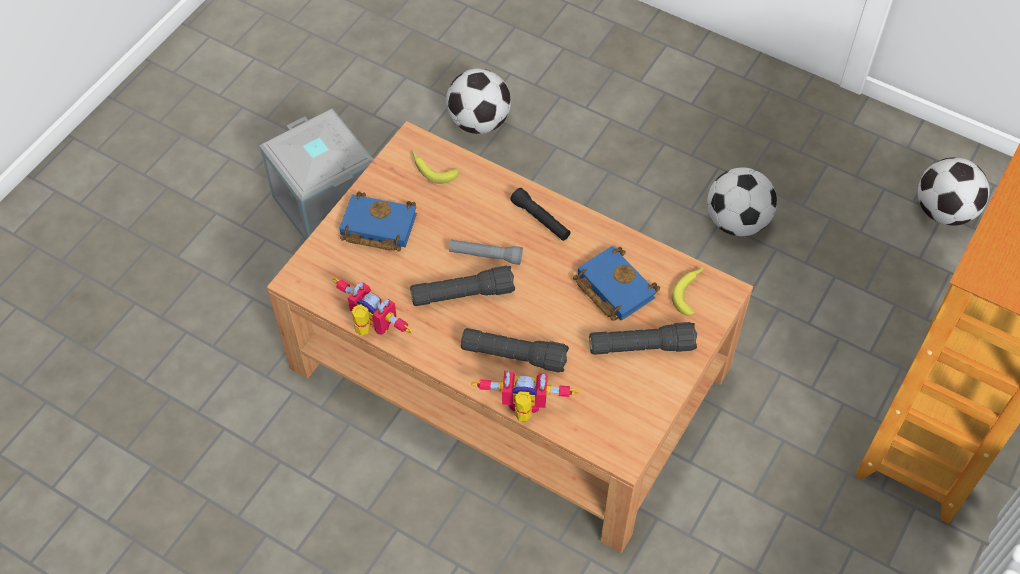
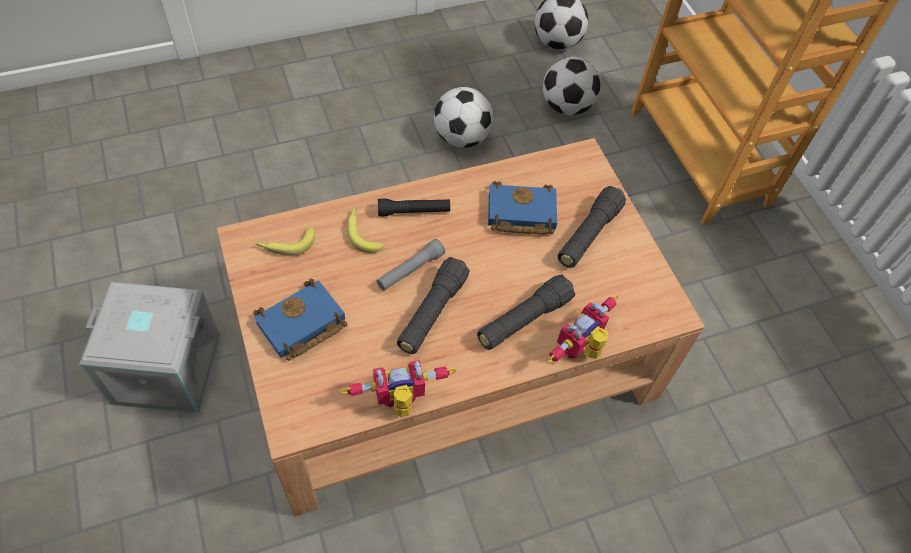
camera: 55 degrees left, 0 degrees up
(479, 122) = (213, 211): football -> football (566, 106)
(690, 292) = (567, 173): banana -> banana (362, 232)

